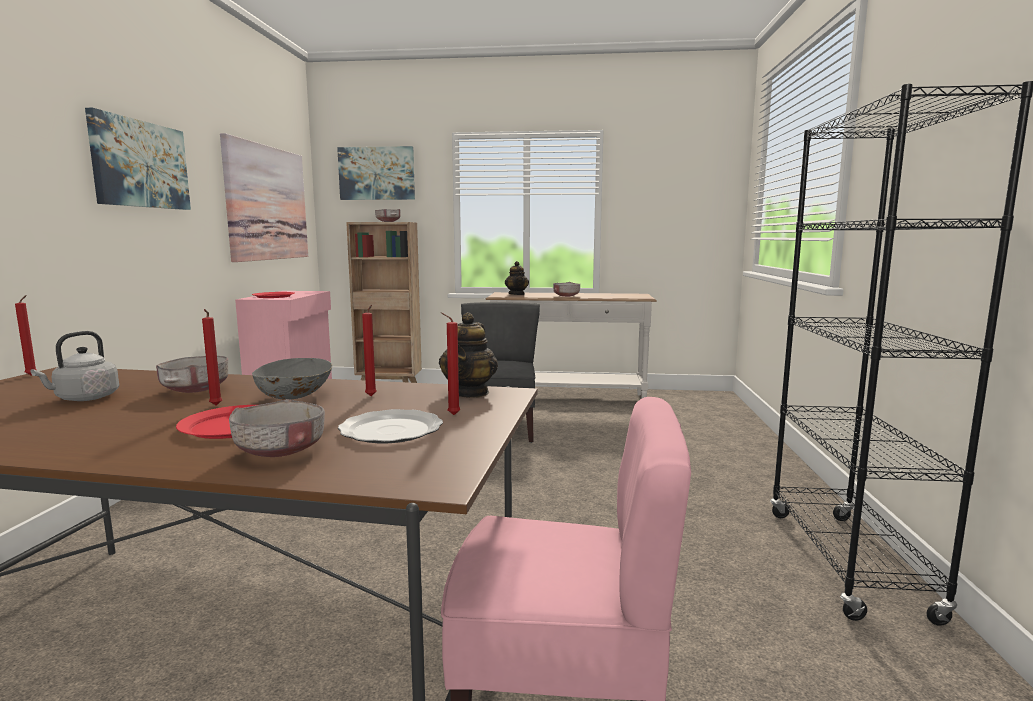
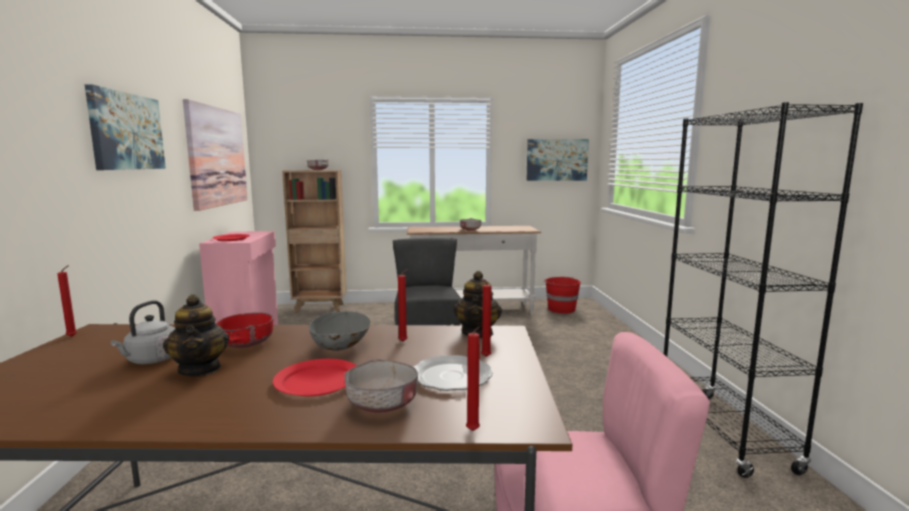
camera: 10 degrees left, 0 degrees up
(196, 390) = (246, 344): grey bowl -> red bowl
(215, 406) = (280, 361): red candle -> red candle (473, 432)
(377, 173) = (305, 128): picture -> picture (556, 160)
(517, 294) = (429, 229): teapot -> teapot (200, 369)
(685, 402) = (561, 309): none -> red bucket

